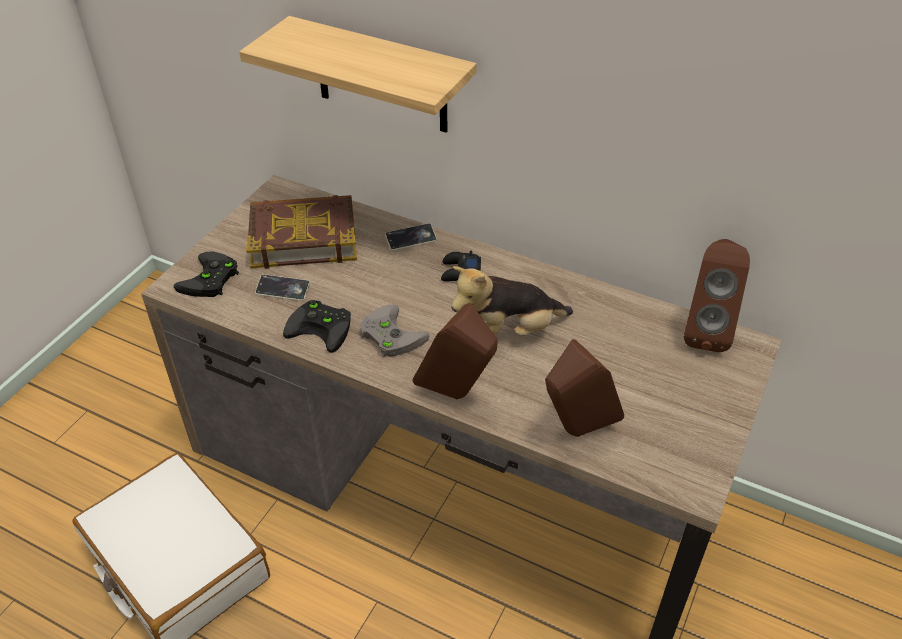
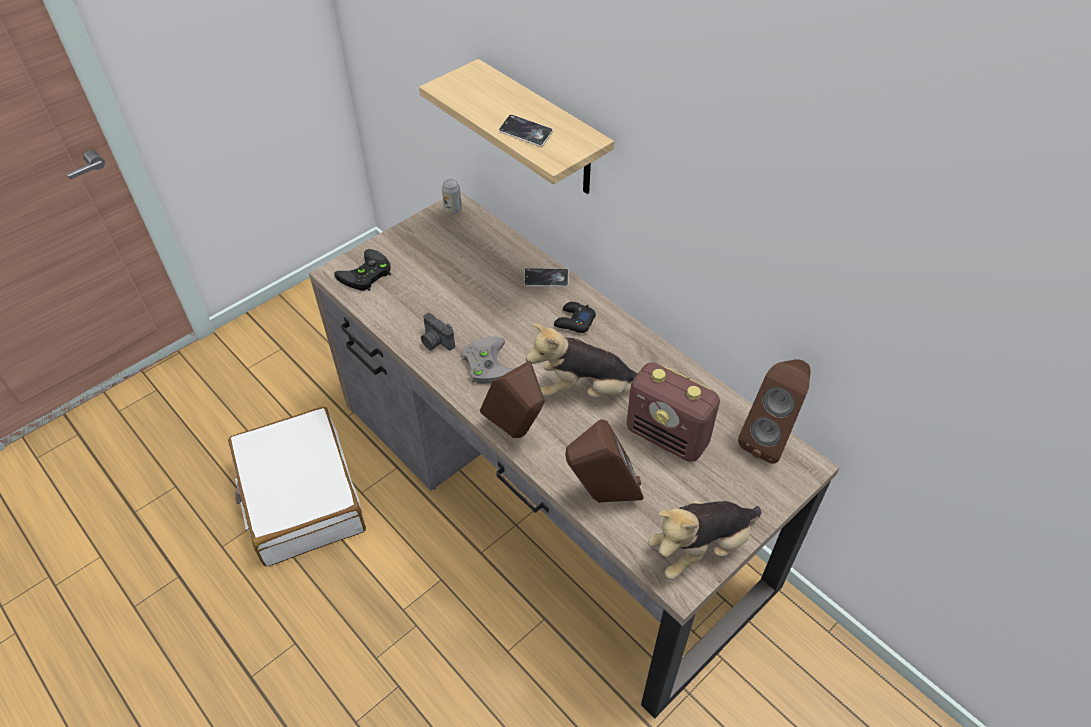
camera: 20 degrees right, 5 degrees up
(277, 195) = (453, 210): none -> can
(283, 290) = (419, 299): phone -> phone (525, 133)
(303, 237) = (457, 255): book -> none
(323, 328) = (436, 342): black game controller -> camera
(610, 356) = (668, 437): none -> radio
(697, 451) = (700, 548): none -> plush toy

